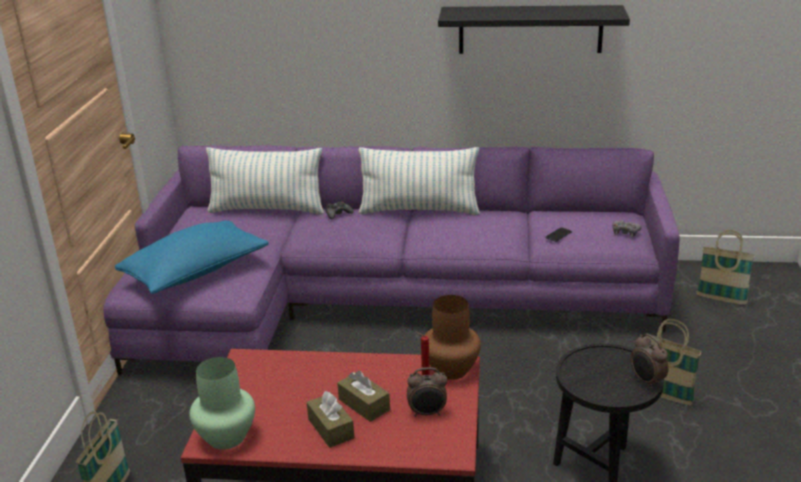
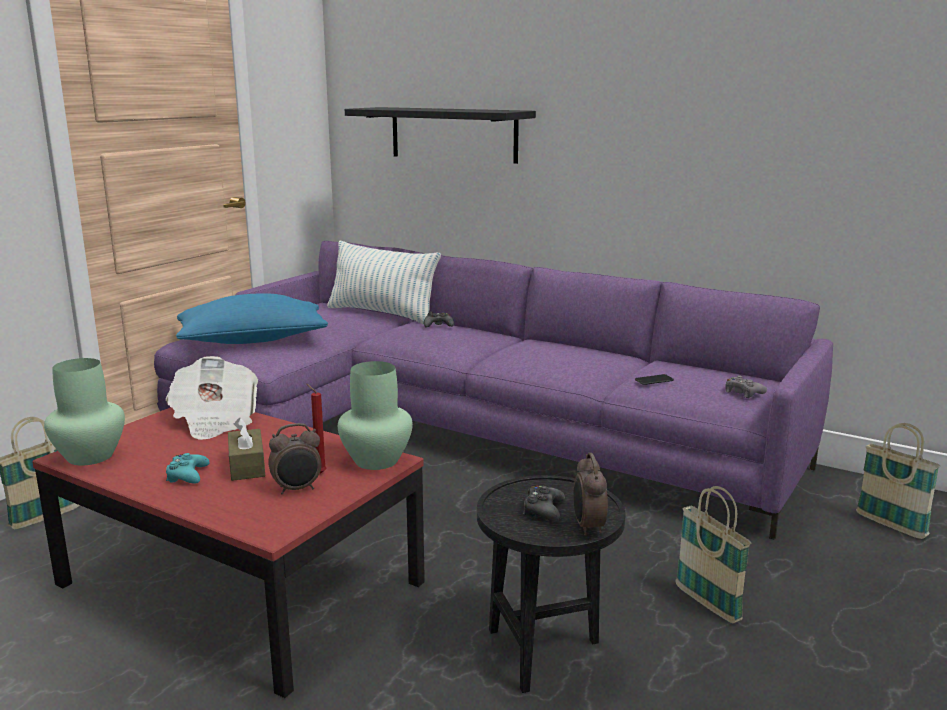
camera: 25 degrees right, 10 degrees down
(281, 370) = (215, 421): none -> newspaper
(331, 428) = (187, 475): brown tissue box -> turquoise game controller
(419, 210) = (526, 338): pillow -> none
(427, 413) = (297, 489): alarm clock -> alarm clock turned 45 degrees counterclockwise
(451, 370) = (375, 461): brown vase -> green vase
(530, 29) = (683, 138): black shelf -> black shelf (453, 134)
(606, 377) = (543, 510): none -> black game controller

